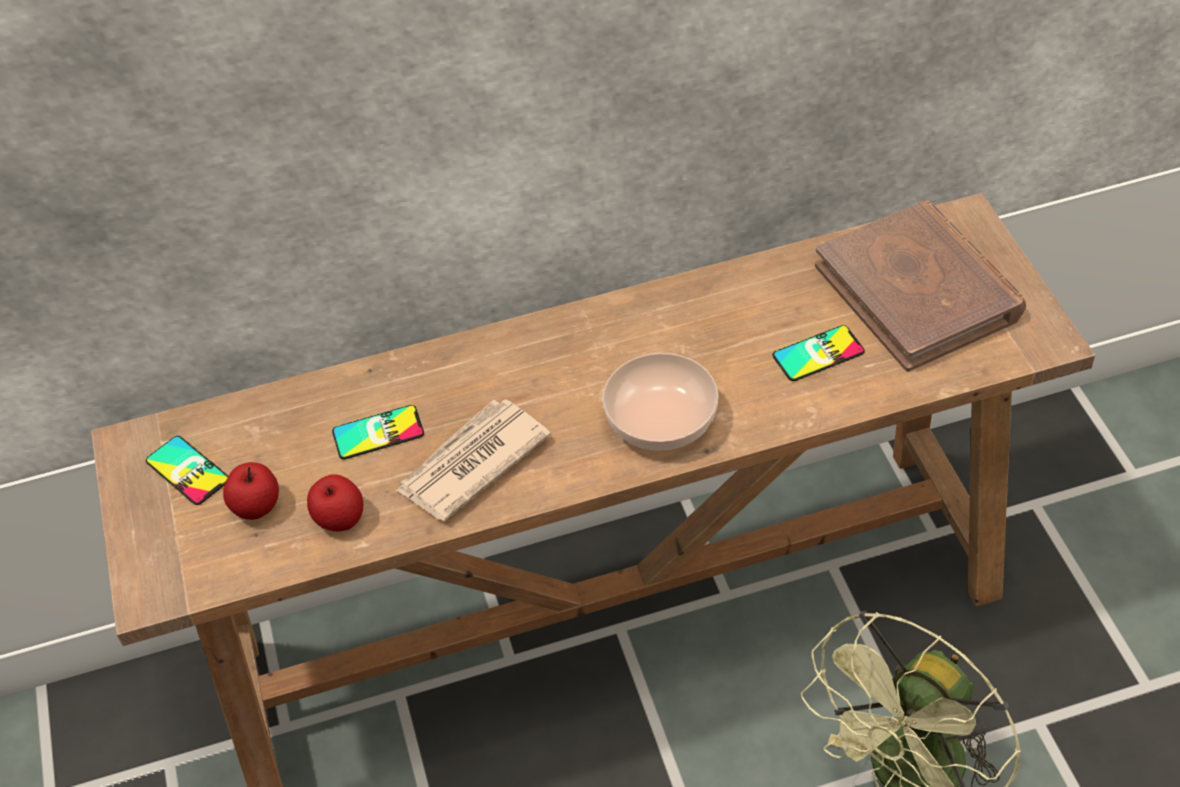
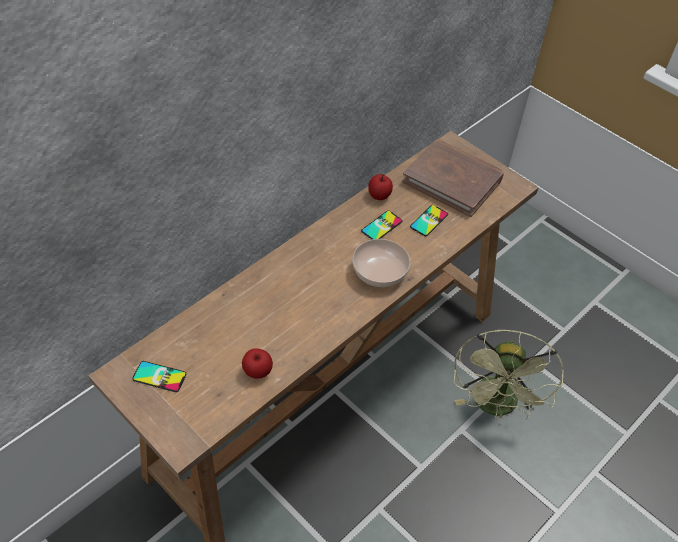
camera: 35 degrees left, 0 degrees up
(257, 506) = (209, 380): apple -> apple (379, 195)
(378, 433) = (248, 323): phone -> phone (381, 226)
(471, 463) = (305, 322): newspaper -> none

